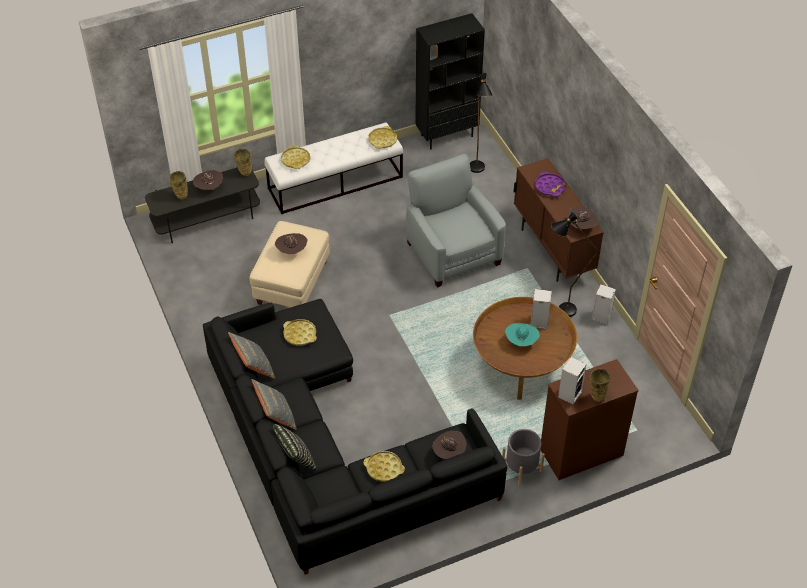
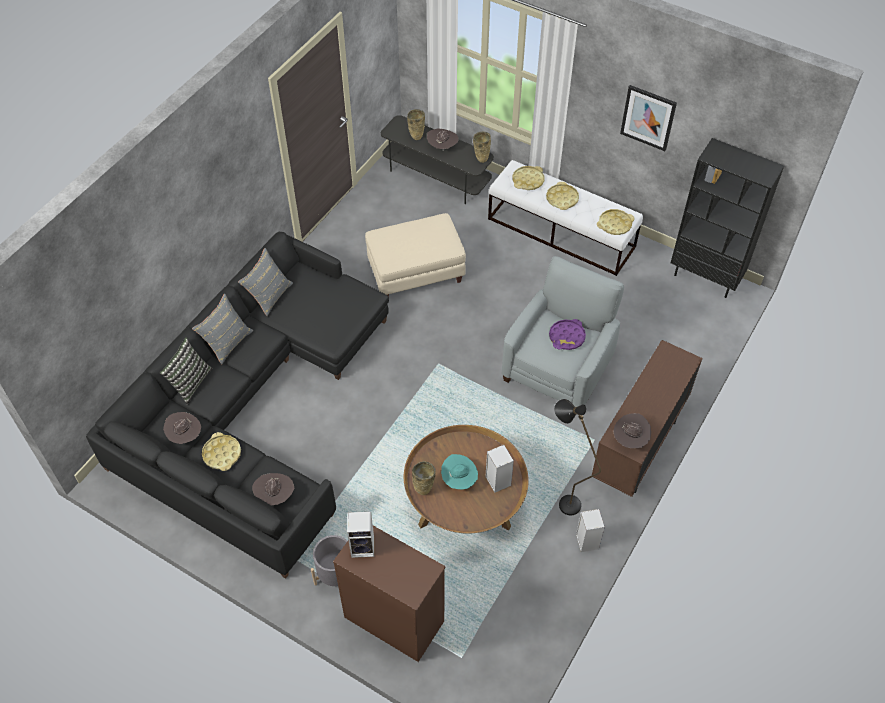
camera: 55 degrees right, 5 degrees up
(291, 251) = (416, 241): brown hat -> brown hat (185, 436)
(300, 334) = (329, 304): yellow tray -> yellow tray (562, 199)
(362, 46) = (648, 117): none -> picture
(477, 171) = (683, 328): black floor lamp -> none
(550, 187) = (661, 382): purple tray -> purple tray (567, 337)
(597, 396) = (378, 574): beige vase -> beige vase (424, 489)

